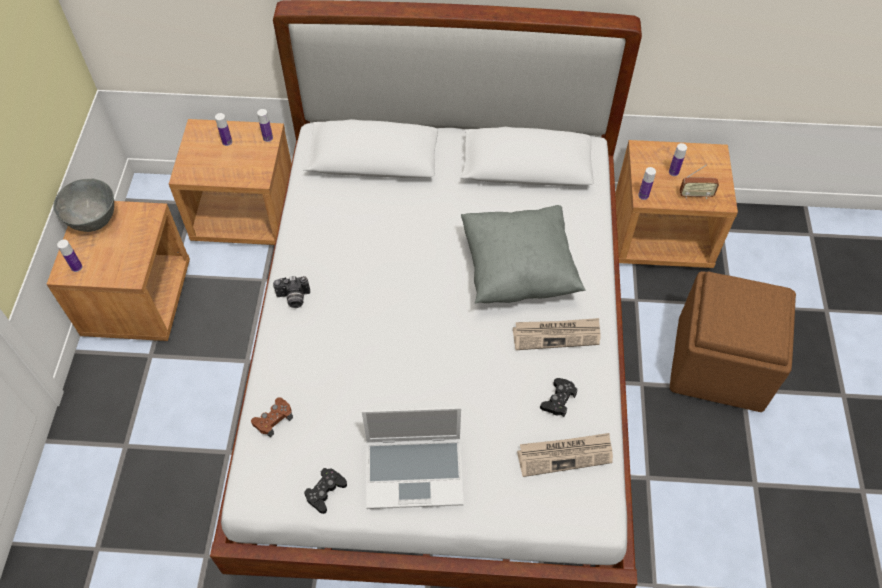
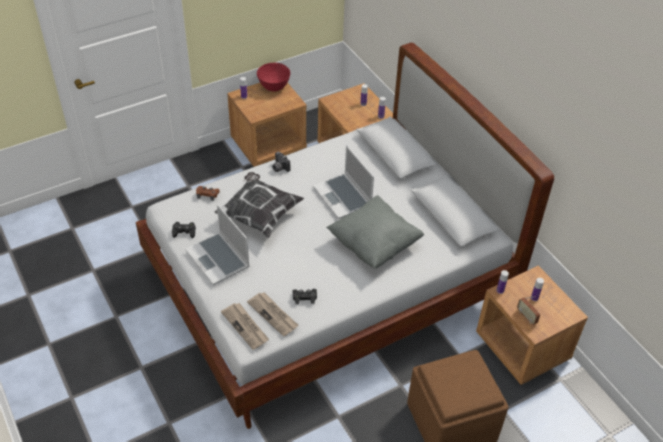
camera: 55 degrees right, 10 degrees down
(94, 220) = (274, 87): grey bowl -> red bowl
(367, 372) = (259, 214): none -> pillow
(410, 256) = (343, 197): none -> laptop
(556, 335) = (345, 279): newspaper -> newspaper (245, 326)

